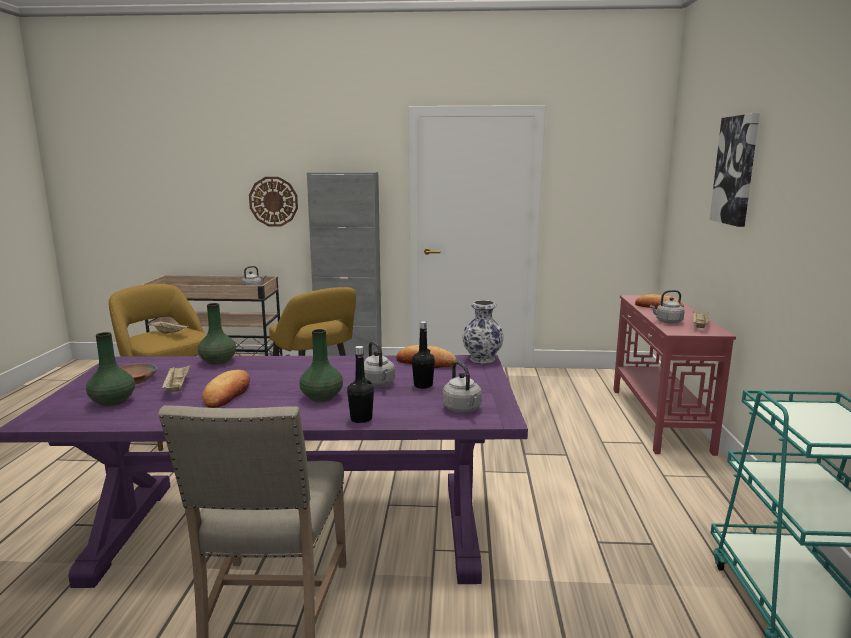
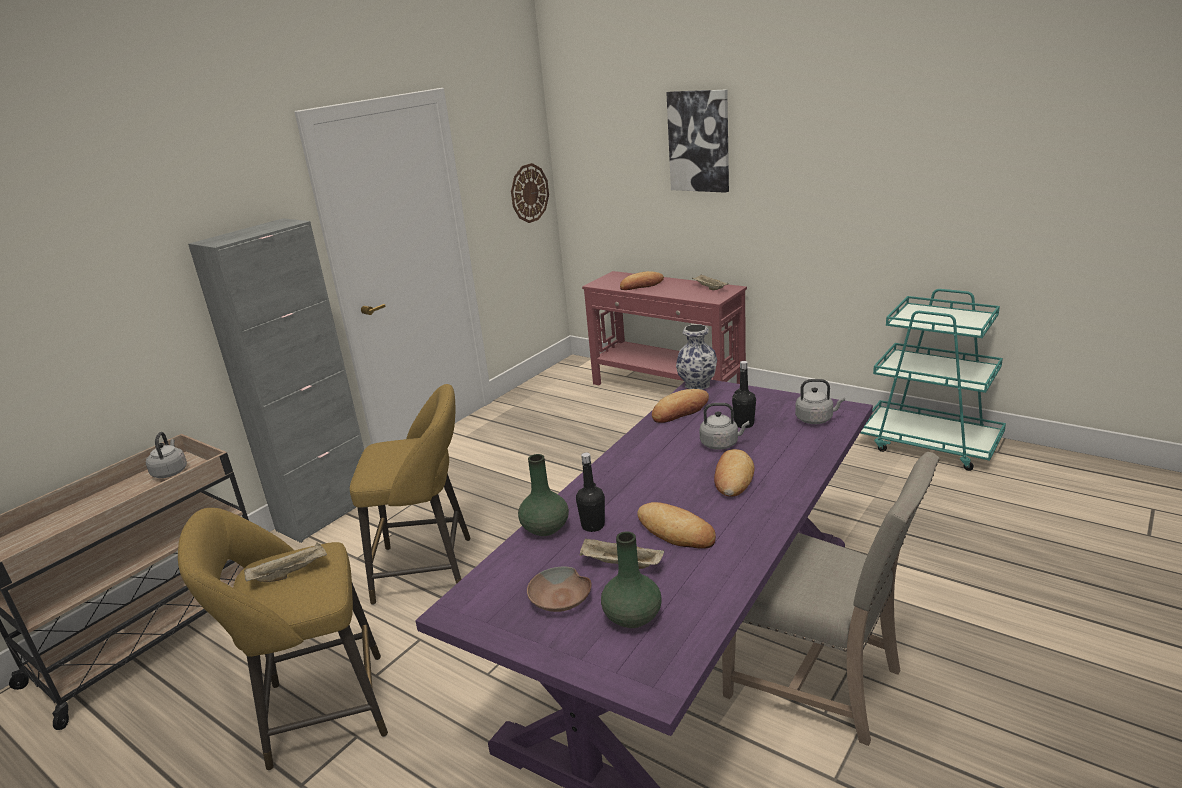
camera: 55 degrees left, 10 degrees up
(273, 201) = (129, 314): wall clock -> wall clock (529, 193)
(321, 397) = (733, 478): green vase -> bread
(361, 419) = (806, 467): black bottle -> black bottle (593, 525)
(667, 321) = (685, 294): grey kettle -> none

